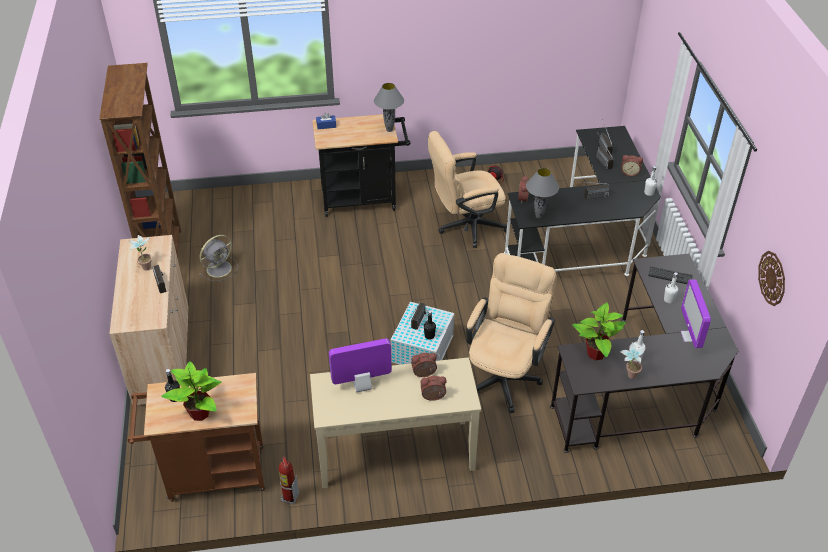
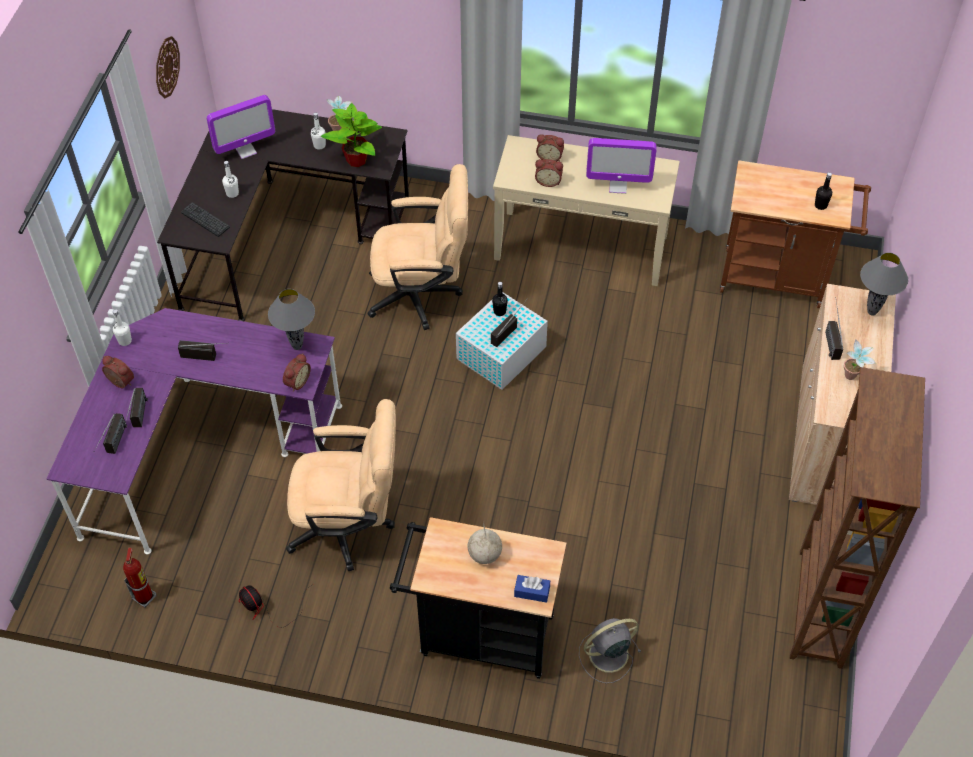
camera: 160 degrees left, 10 degrees up
(200, 413) = (795, 183): potted plant -> none
(220, 268) = (736, 560): grey fan -> grey fan (606, 655)
(289, 497) = (702, 236): fire extinguisher -> fire extinguisher (144, 597)
(359, 133) = (485, 554): none -> globe
(389, 130) = (432, 546): grey table lamp -> grey table lamp (871, 311)
(505, 374) = (422, 295): beige office chair -> beige office chair turned 135 degrees counterclockwise
(586, 241) = (199, 446): black desk -> purple desk
(690, 336) = (245, 150): monitor -> monitor turned 45 degrees clockwise

